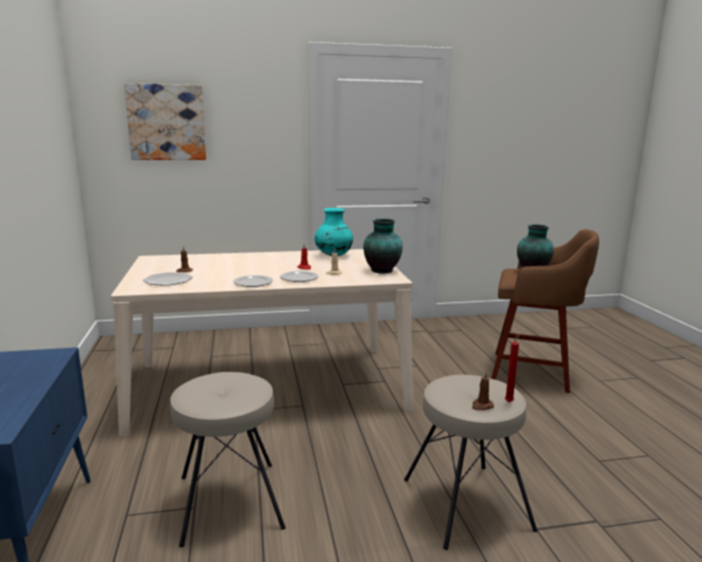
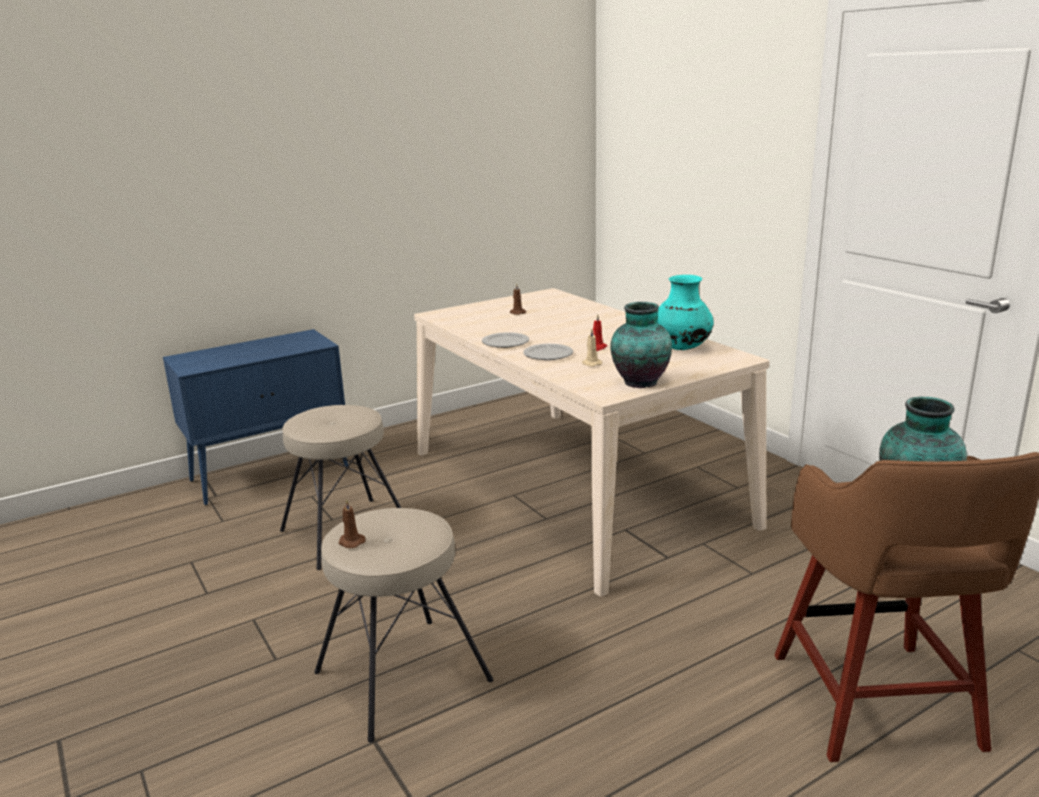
camera: 70 degrees right, 5 degrees up
(167, 122) = (664, 126): picture -> none
(168, 280) = (477, 316): plate -> none
(509, 402) = (370, 558): red candle -> none

